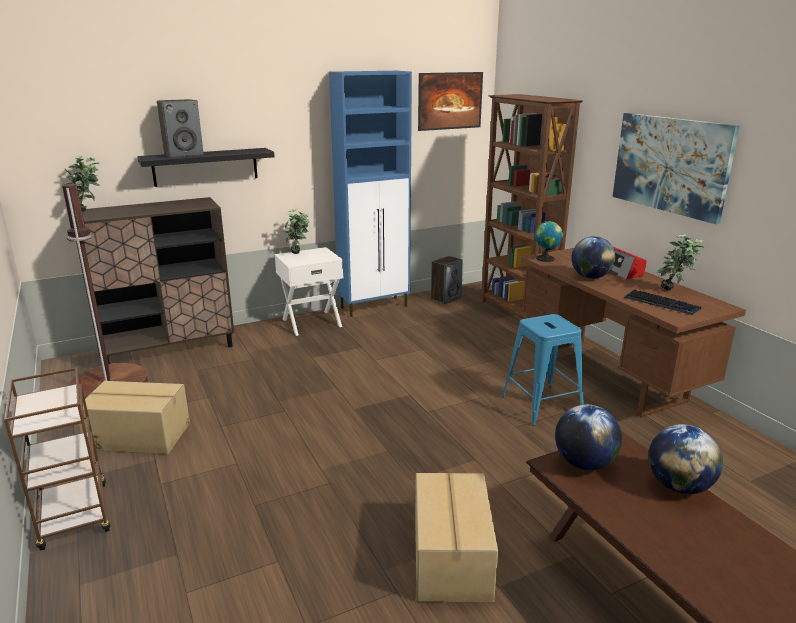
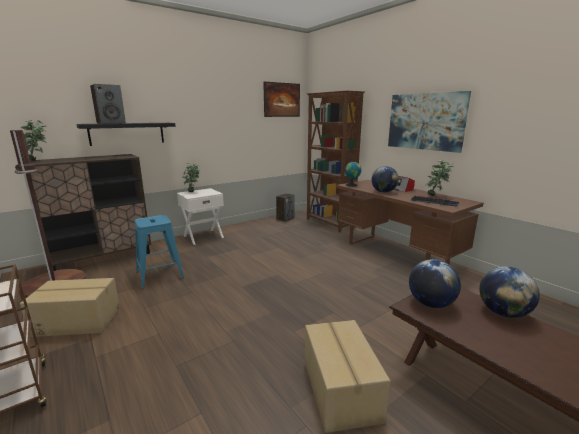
camera: 10 degrees left, 5 degrees down
(375, 307) = (242, 225): blue cabinet -> none
(542, 405) = (364, 273): blue stool -> blue stool (160, 275)

